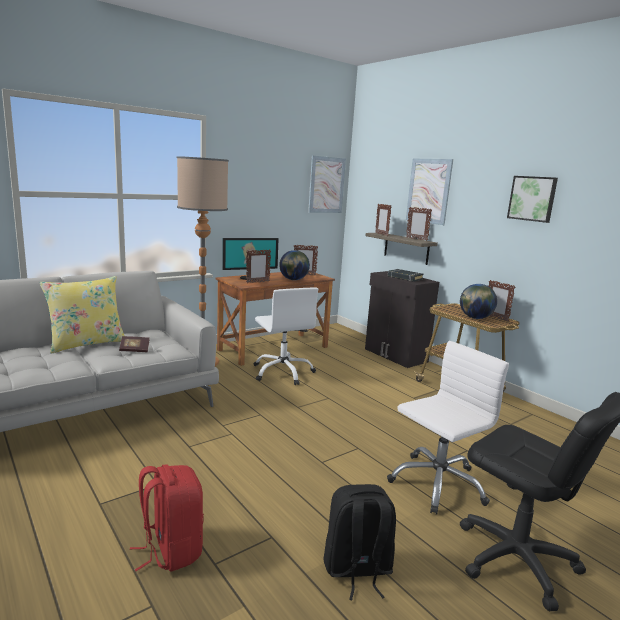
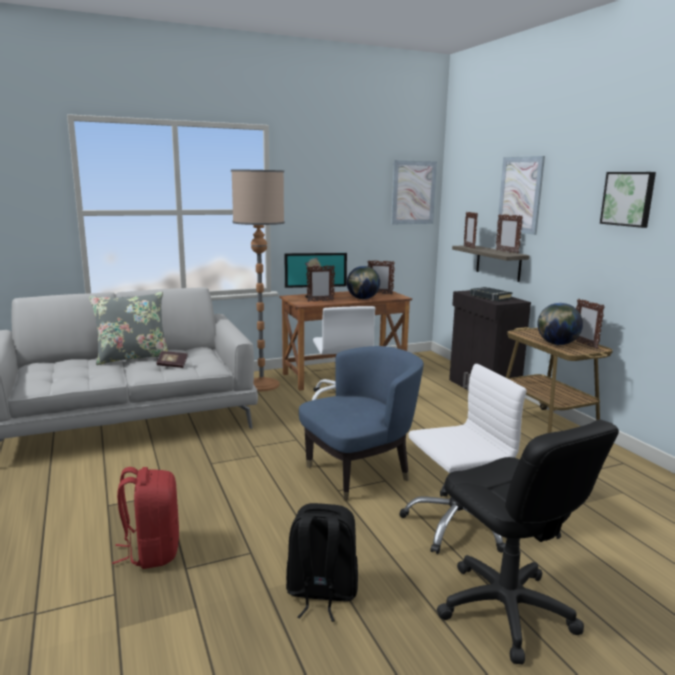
camera: 15 degrees right, 0 degrees up
(86, 343) = (132, 357): yellow pillow -> grey pillow
(332, 442) = (359, 472): none -> blue armchair

